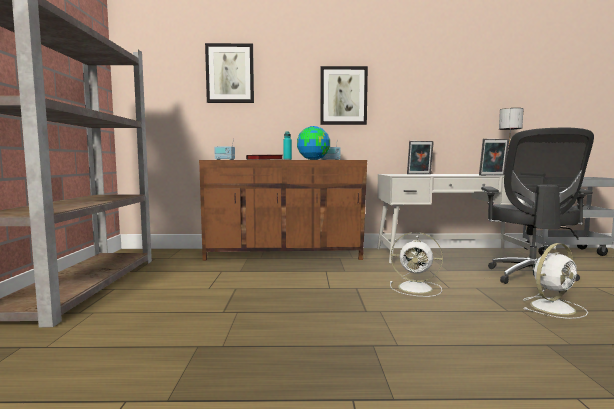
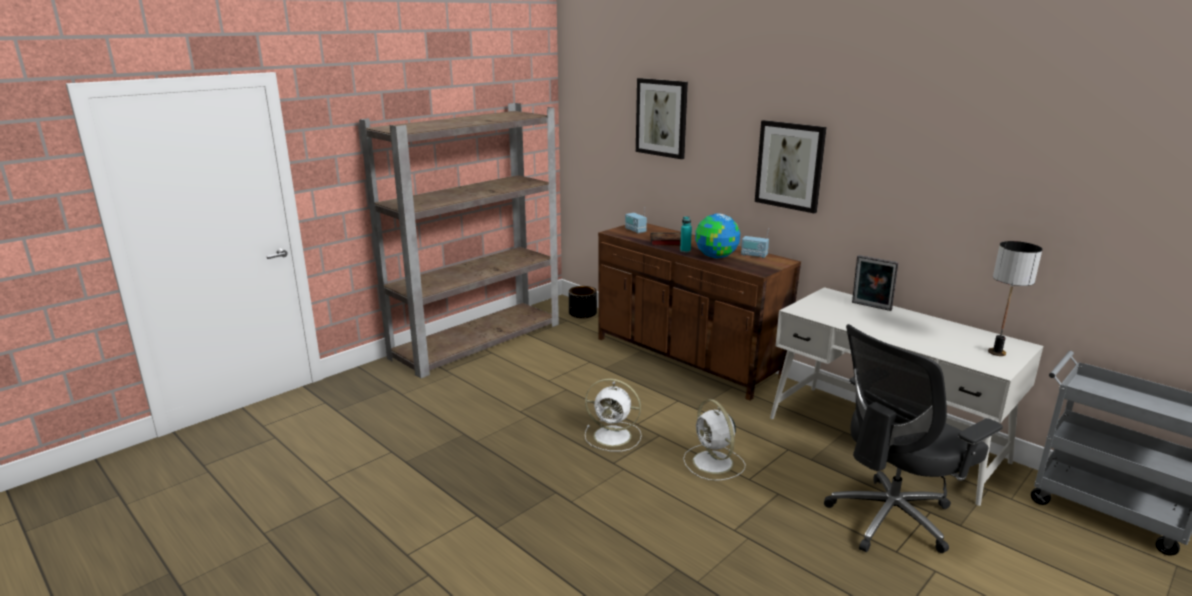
camera: 45 degrees right, 15 degrees up
(161, 253) = (582, 313): none -> black planter
(493, 175) = (938, 351): picture frame -> none
(553, 307) = (793, 554): white fan -> white fan (614, 436)

